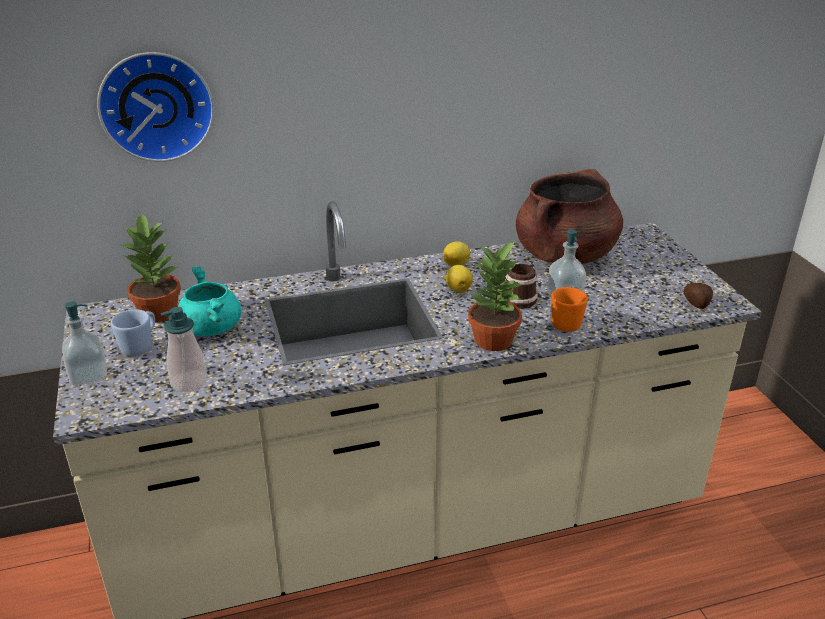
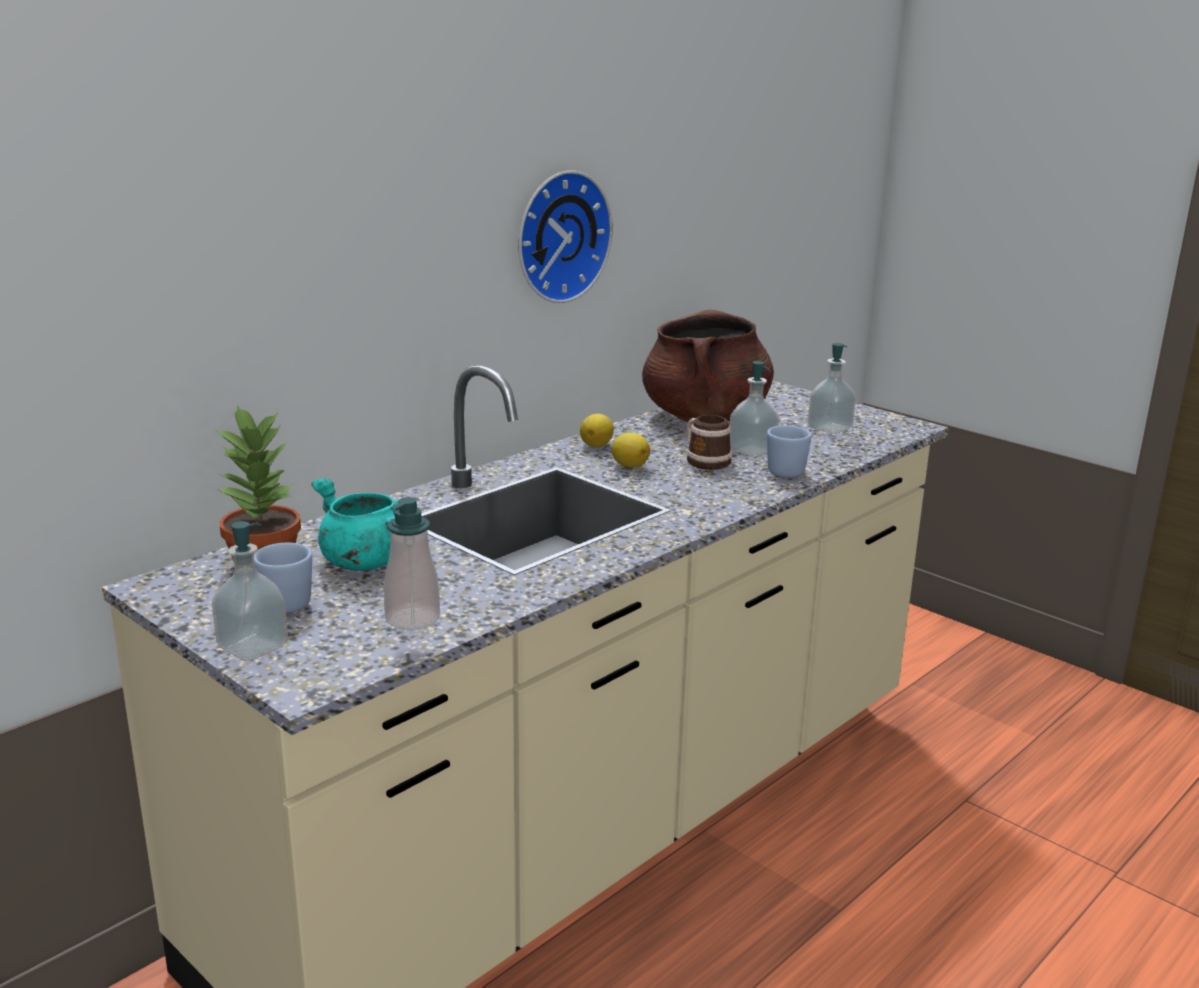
camera: 30 degrees left, 10 degrees down
(156, 105) = (235, 247): wall clock -> wall clock (559, 236)
(494, 341) = (729, 500): potted plant -> none
(569, 323) = (785, 470): orange mug -> blue mug
(653, 289) = (829, 428): none -> soap dispenser
(696, 304) = (885, 432): potato -> none

